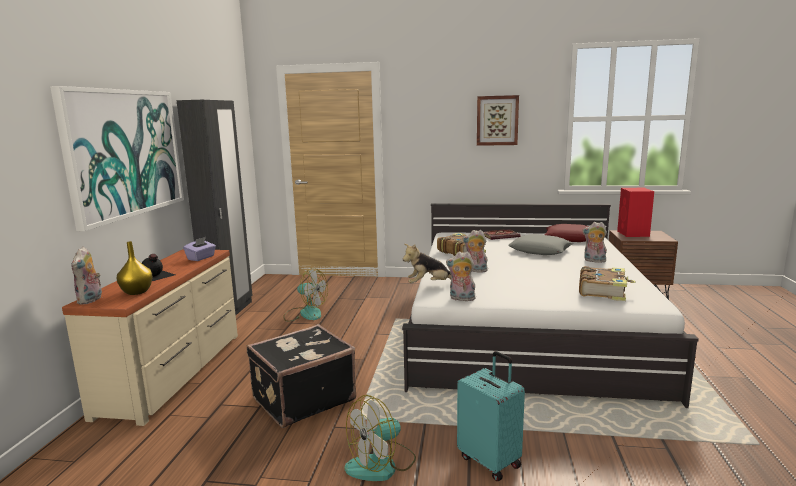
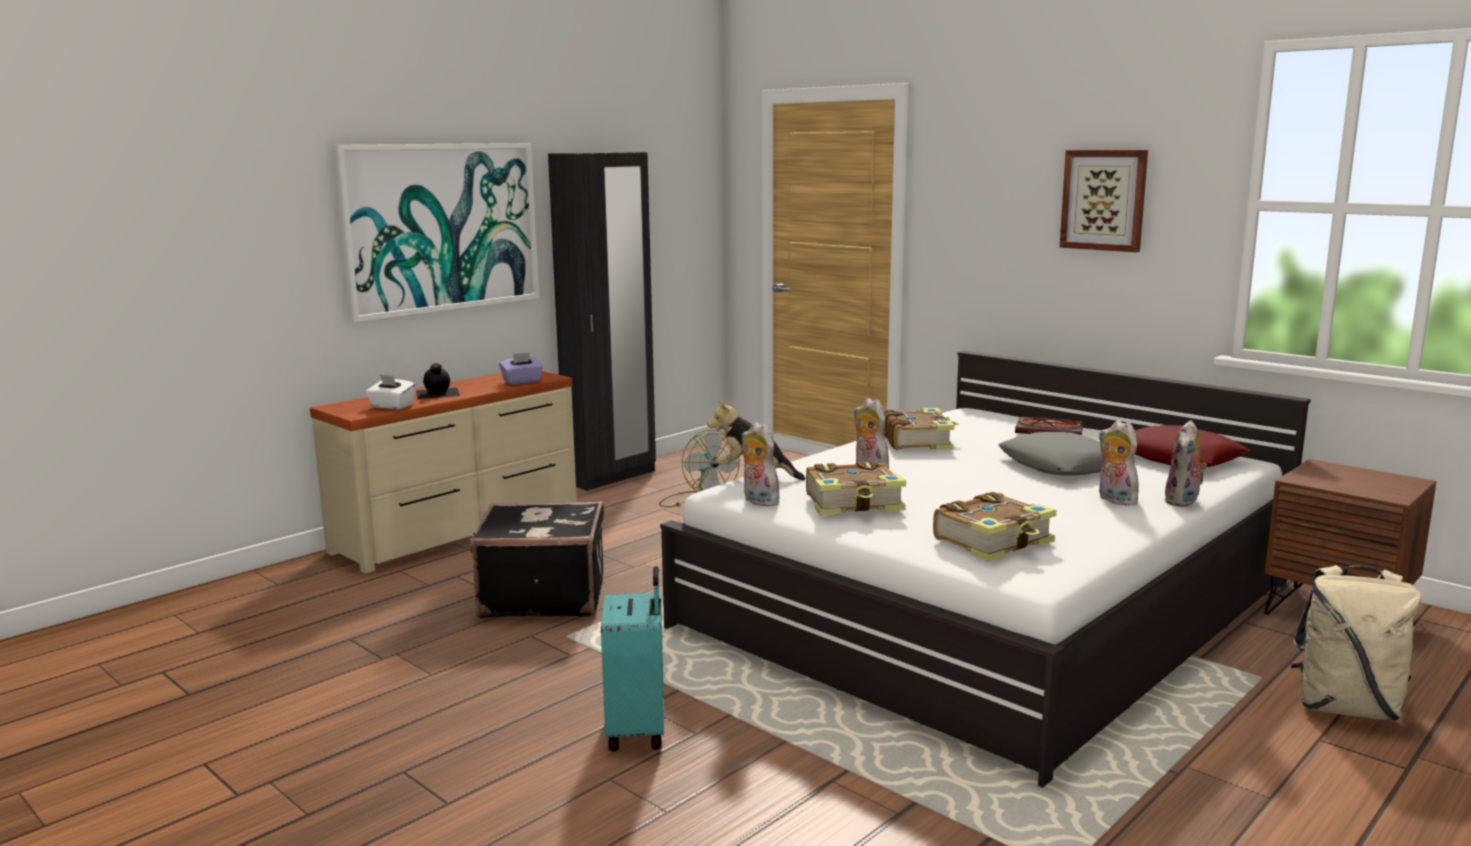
camera: 35 degrees right, 0 degrees up
(91, 300) = (341, 406): plush toy -> plush toy (1183, 502)
(137, 292) = (392, 406): yellow vase -> white tissue box
(381, 464) = (519, 687): fan -> none
(510, 288) = (855, 503): none -> book
(633, 234) = (1342, 474): red speaker -> none
(701, 331) = (1346, 708): none -> beige backpack

